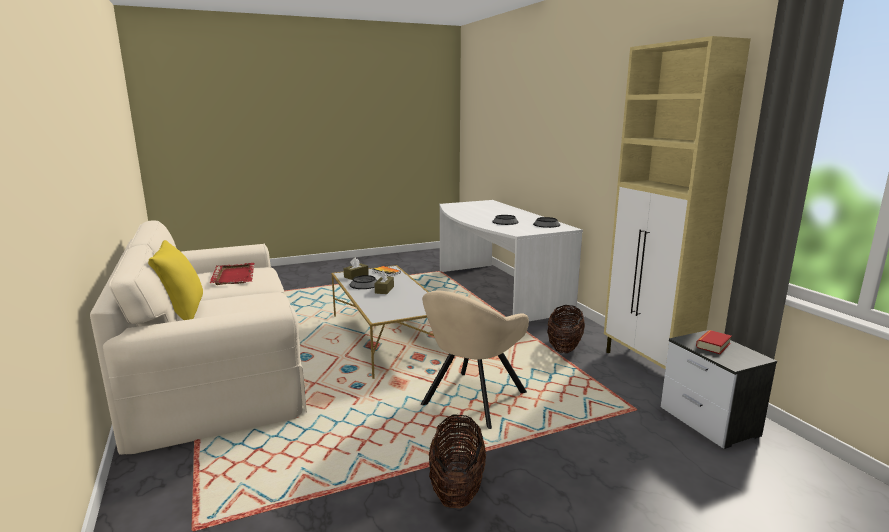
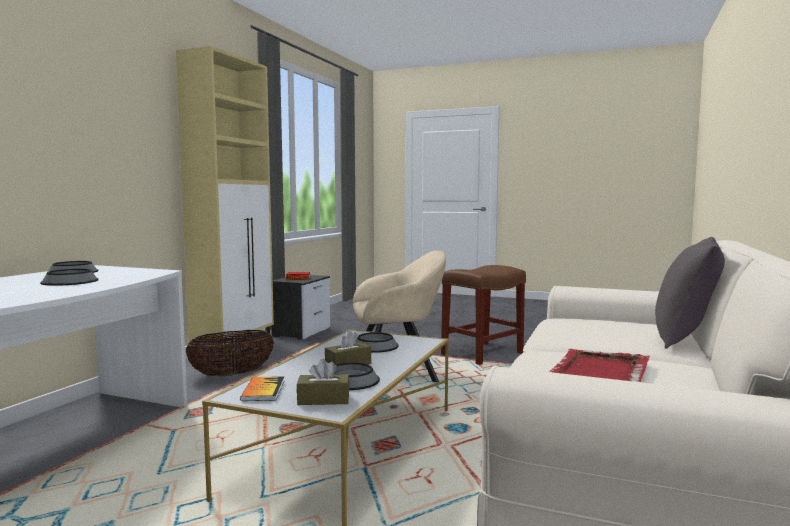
camera: 135 degrees left, 10 degrees down
(182, 314) = (686, 339): yellow pillow -> grey pillow
(400, 303) = (375, 346): none -> bowl
(457, 487) = (483, 353): basket -> brown stool

